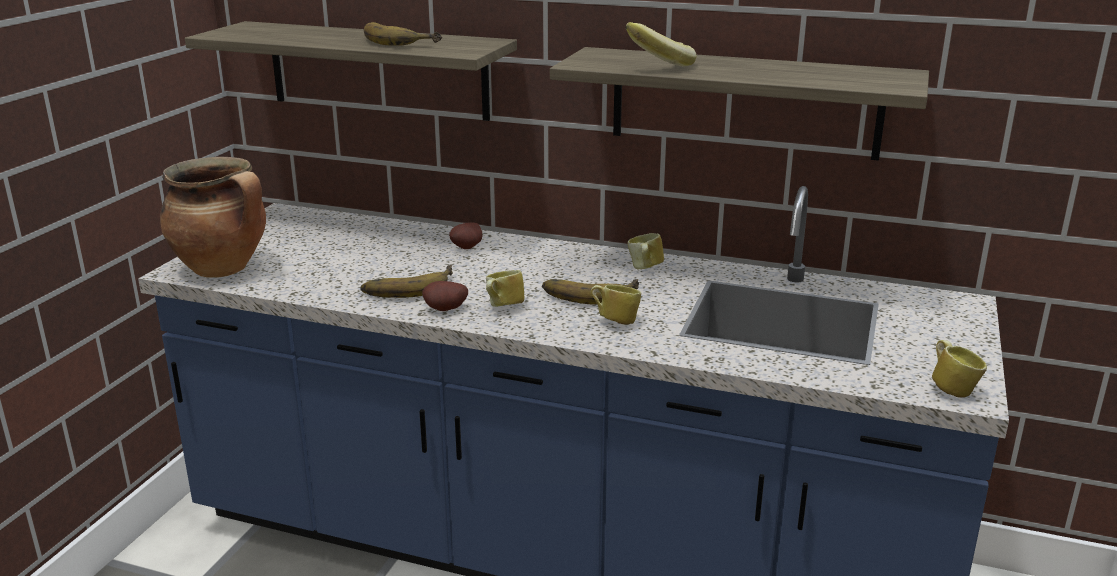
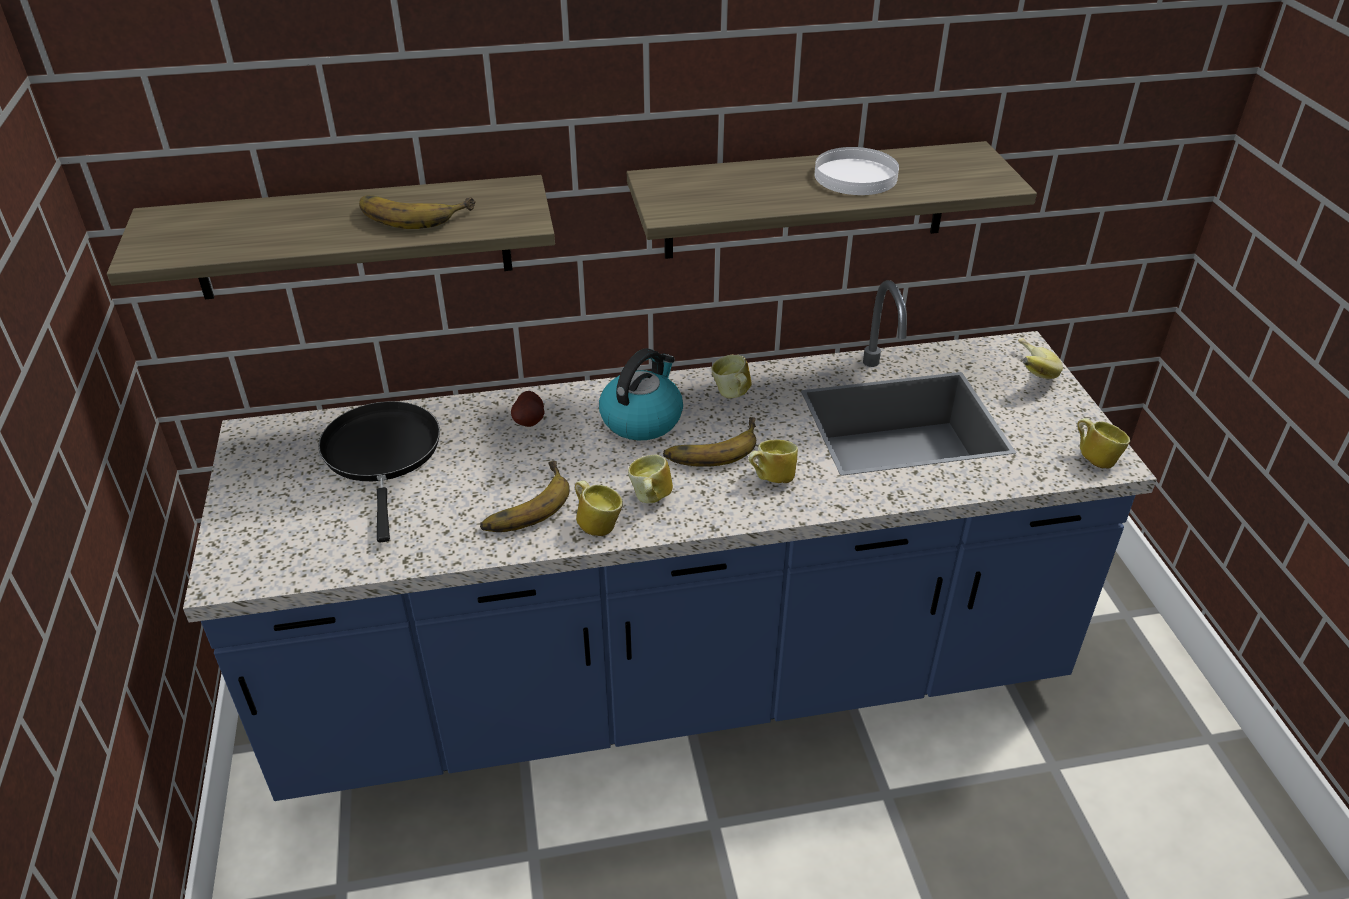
camera: 30 degrees left, 15 degrees up
(224, 269) = (280, 553): cooking pot -> none
(347, 240) = (382, 455): none -> black frying pan
(446, 310) = (597, 524): potato -> mug
(553, 265) = (642, 419): none -> kettle
(659, 65) = (751, 194): banana -> banana (1026, 374)
(767, 69) = (856, 176): none -> white plate

